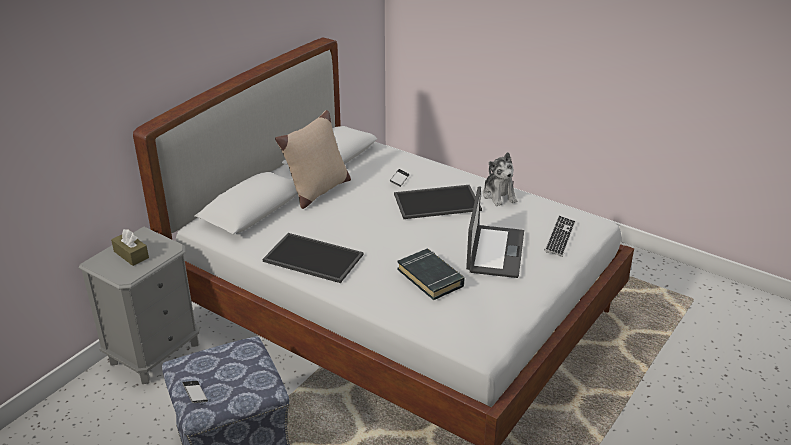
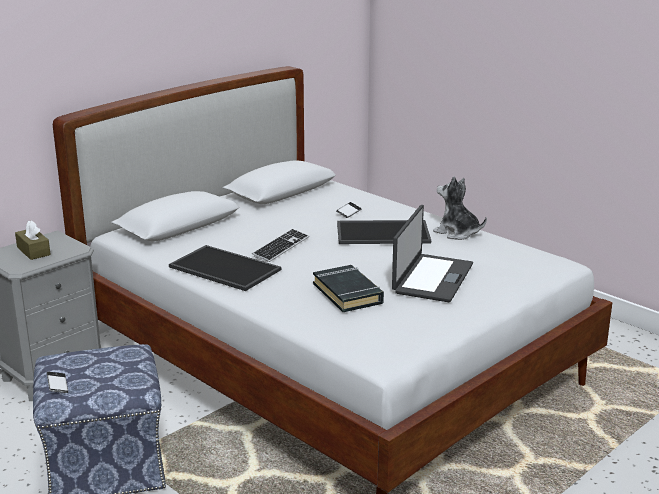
camera: 10 degrees right, 10 degrees down
(317, 191) = (254, 216): beige pillow -> none
(499, 195) = (457, 233): plush toy -> plush toy turned 135 degrees clockwise
(560, 237) = (514, 272): keyboard -> keyboard (281, 247)

